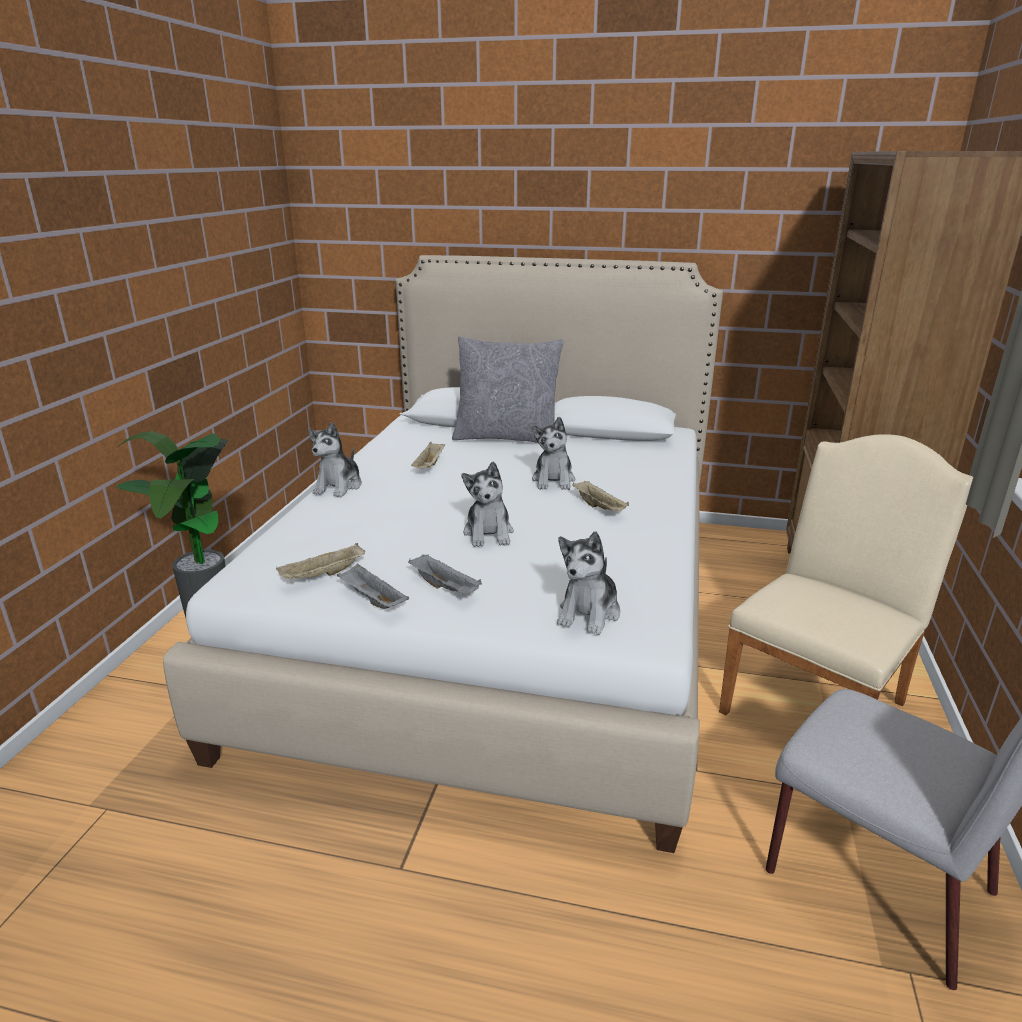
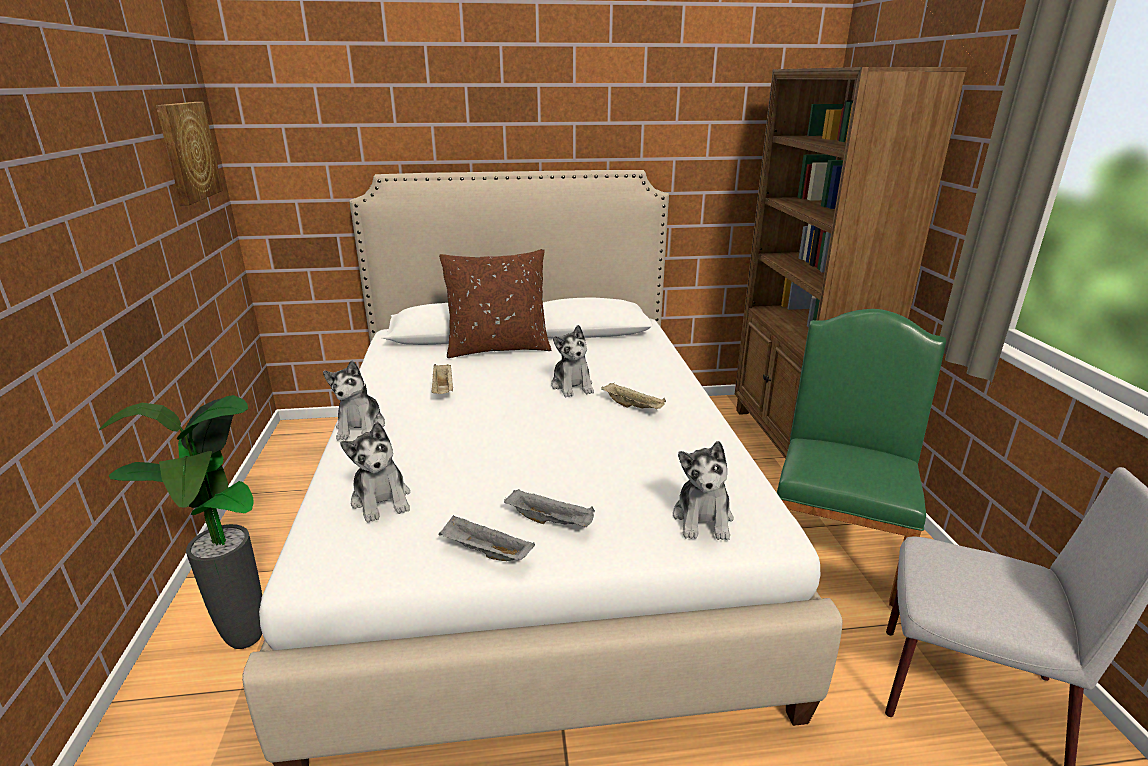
camera: 20 degrees left, 0 degrees up
(256, 227) = (188, 151): none -> picture
(323, 575) = (413, 535): beige tray -> none
(489, 533) = (550, 452): plush toy -> plush toy (382, 500)
(507, 437) = (498, 348): grey pillow -> brown pillow
(818, 701) = (835, 543): beige chair -> green chair

